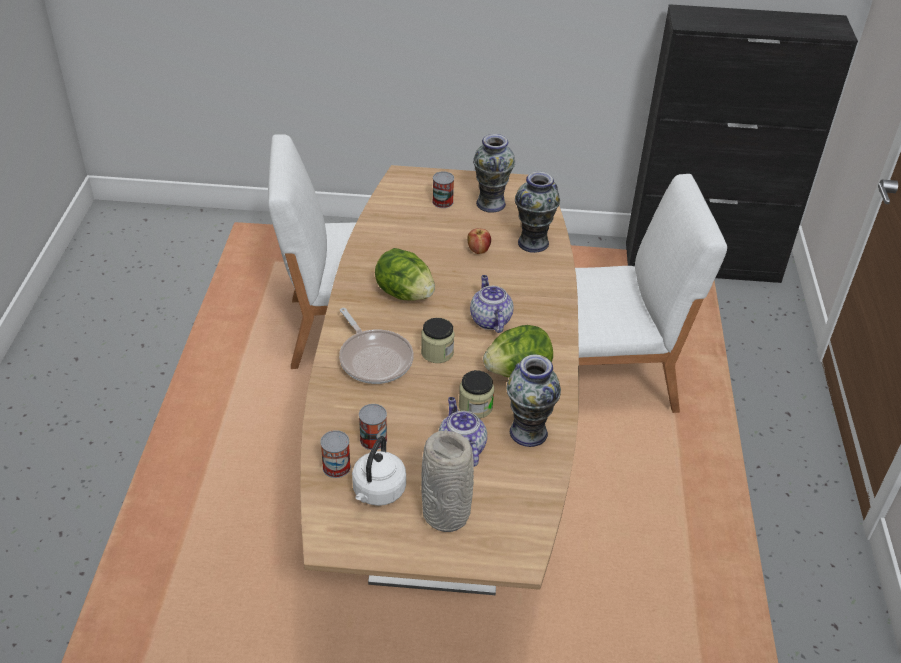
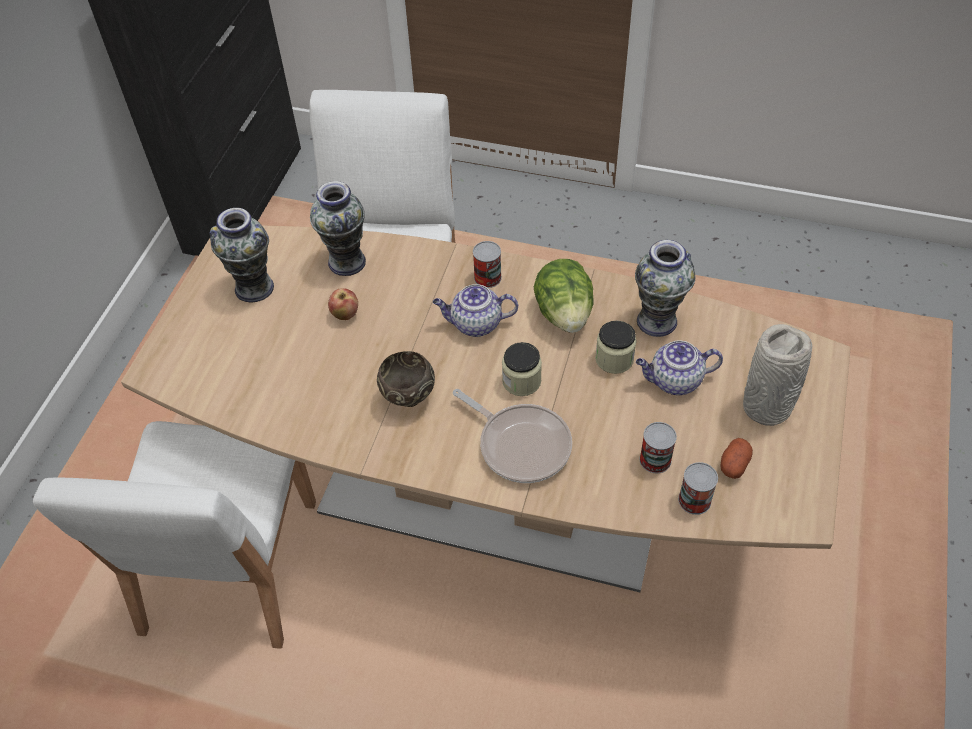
camera: 75 degrees left, 10 degrees up
(374, 358) = (520, 444): frying pan -> frying pan turned 60 degrees clockwise
(378, 492) = (734, 464): white kettle -> potato
(404, 293) = (408, 399): lettuce -> brown bowl
(442, 202) = (232, 335): can -> can (487, 277)

